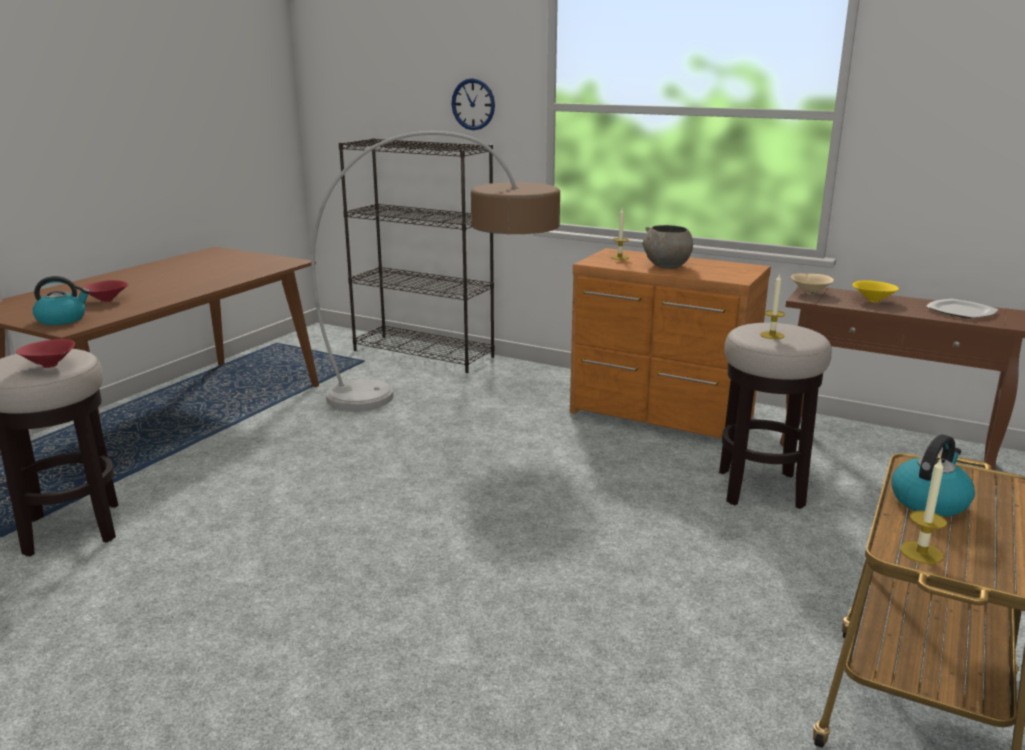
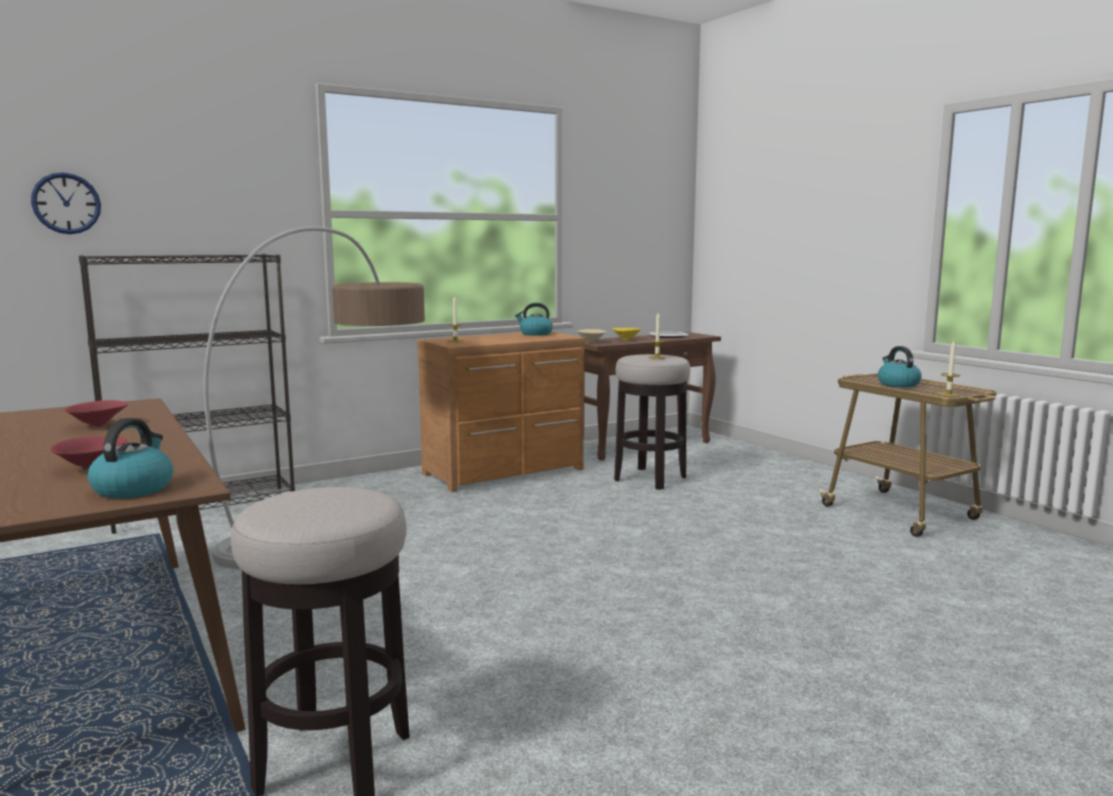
camera: 60 degrees left, 10 degrees down
(50, 366) = (363, 497): red bowl -> red bowl (99, 426)
(473, 104) = (231, 212): wall clock -> wall clock (66, 203)
(666, 266) = (503, 339): grey bowl -> none
(730, 267) = (535, 334): none -> kettle

